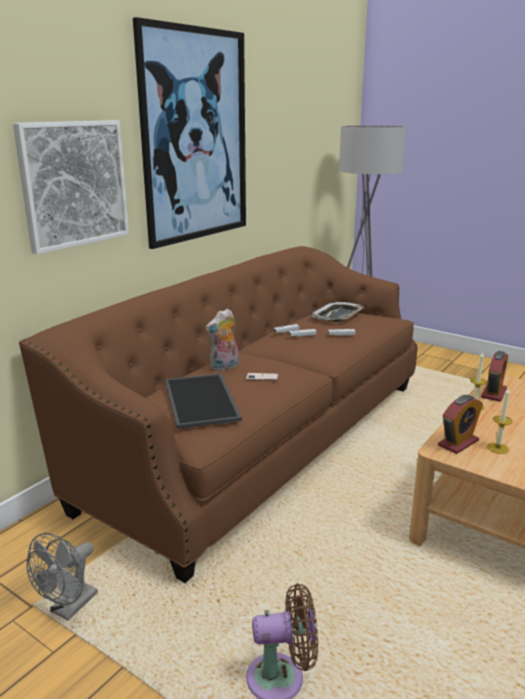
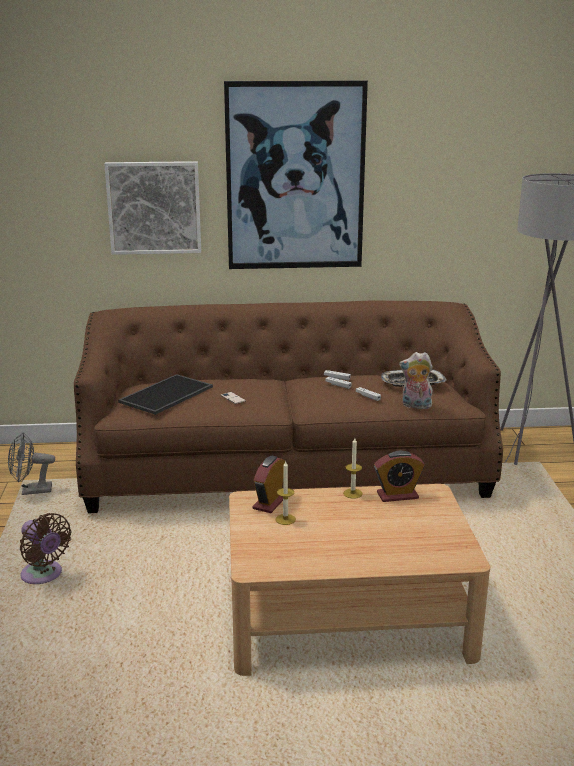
camera: 50 degrees right, 0 degrees up
(224, 367) = (232, 383): plush toy -> plush toy (415, 406)
(458, 443) = (270, 502): alarm clock -> alarm clock turned 105 degrees clockwise

